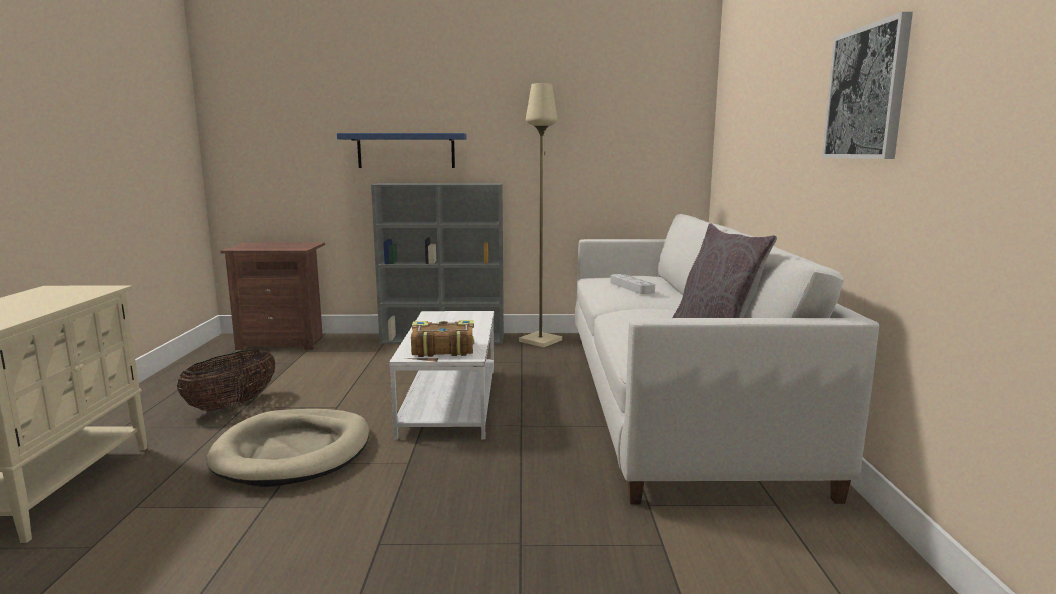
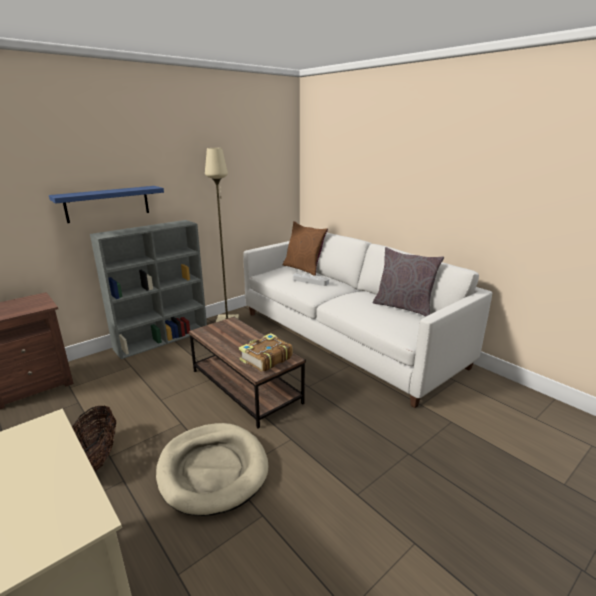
camera: 40 degrees left, 10 degrees up
(451, 401) = (246, 386): white coffee table -> brown coffee table
(659, 279) = (303, 269): none -> brown pillow
(866, 93) = (466, 180): picture -> none

